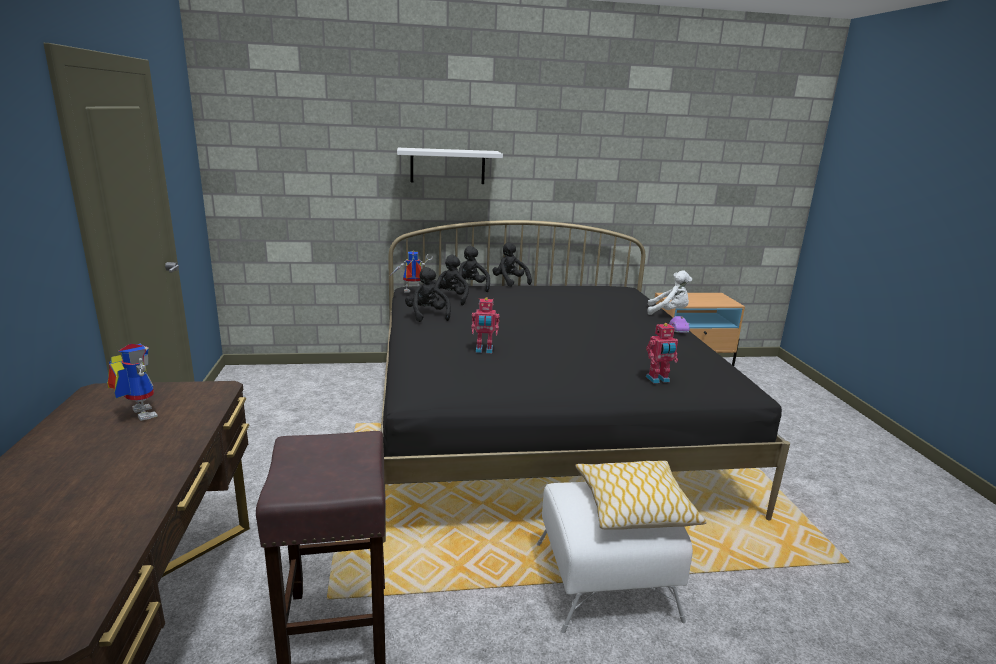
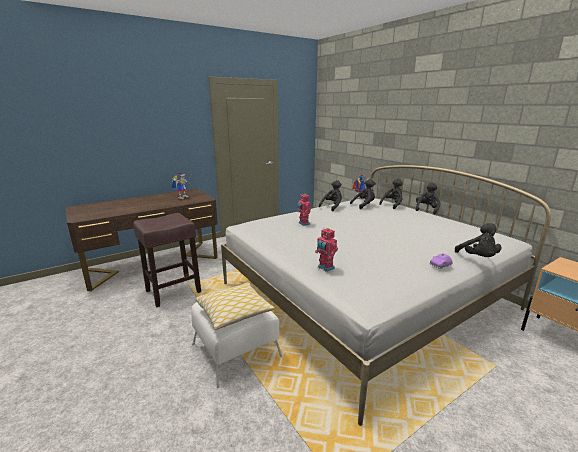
camera: 65 degrees right, 0 degrees up
(447, 166) = (407, 128): white shelf -> none
(541, 426) = (364, 296): black bed -> white bed
(668, 312) = (478, 258): white plush toy -> black plush toy

